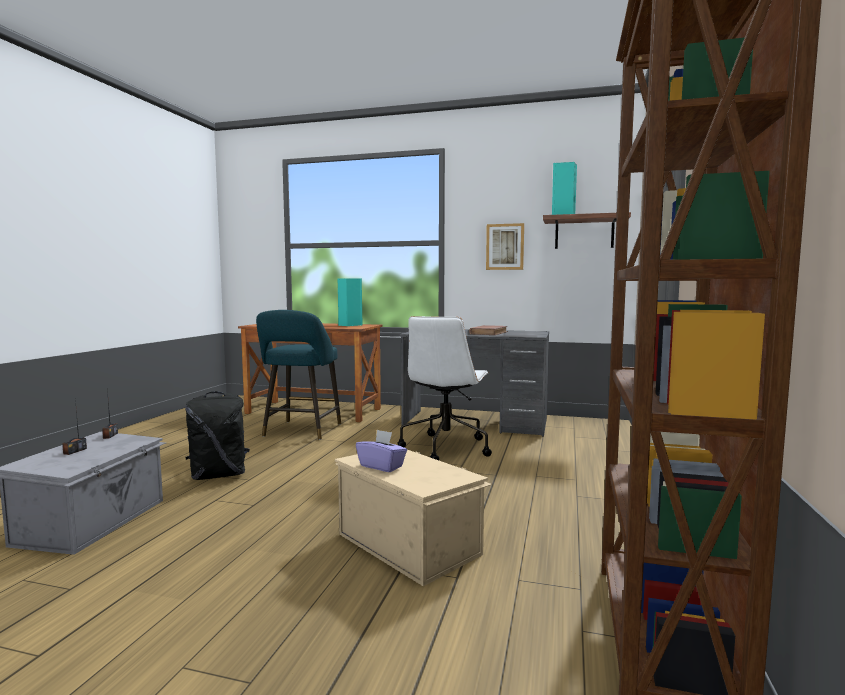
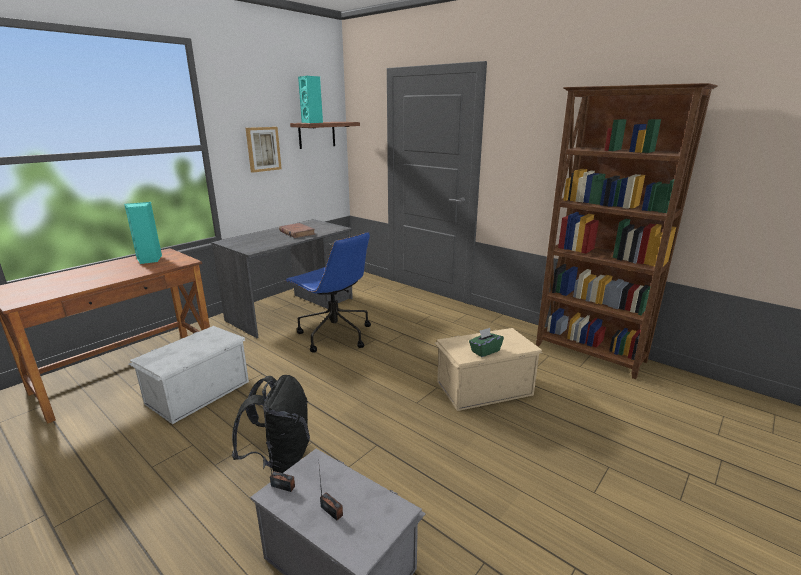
camera: 65 degrees left, 15 degrees up
(301, 432) = (197, 392): turquoise stool -> white storage box
(382, 466) = (485, 351): purple tissue box -> green tissue box
(446, 447) = (334, 335): white office chair -> blue office chair

